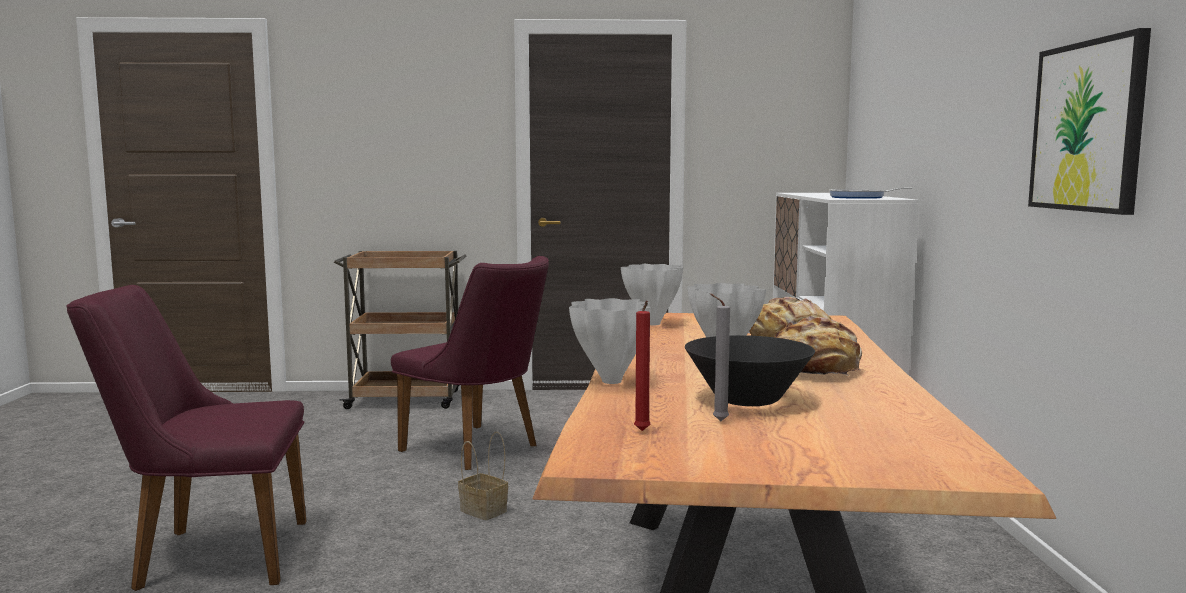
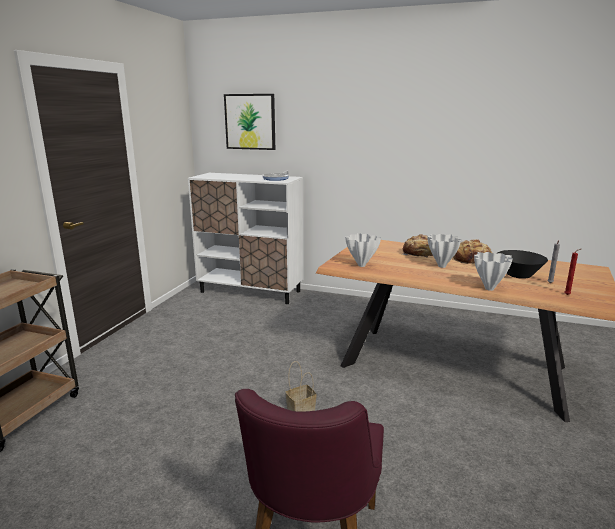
camera: 70 degrees left, 10 degrees up
(479, 450) = (191, 395): purple chair -> none
(1088, 126) = (432, 151): picture -> picture (250, 122)

